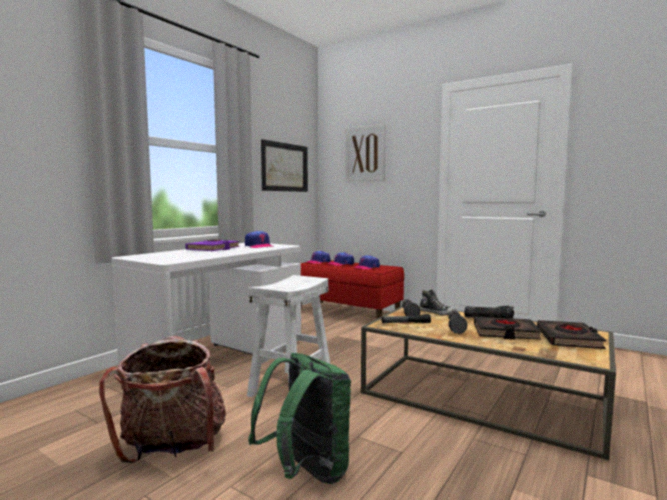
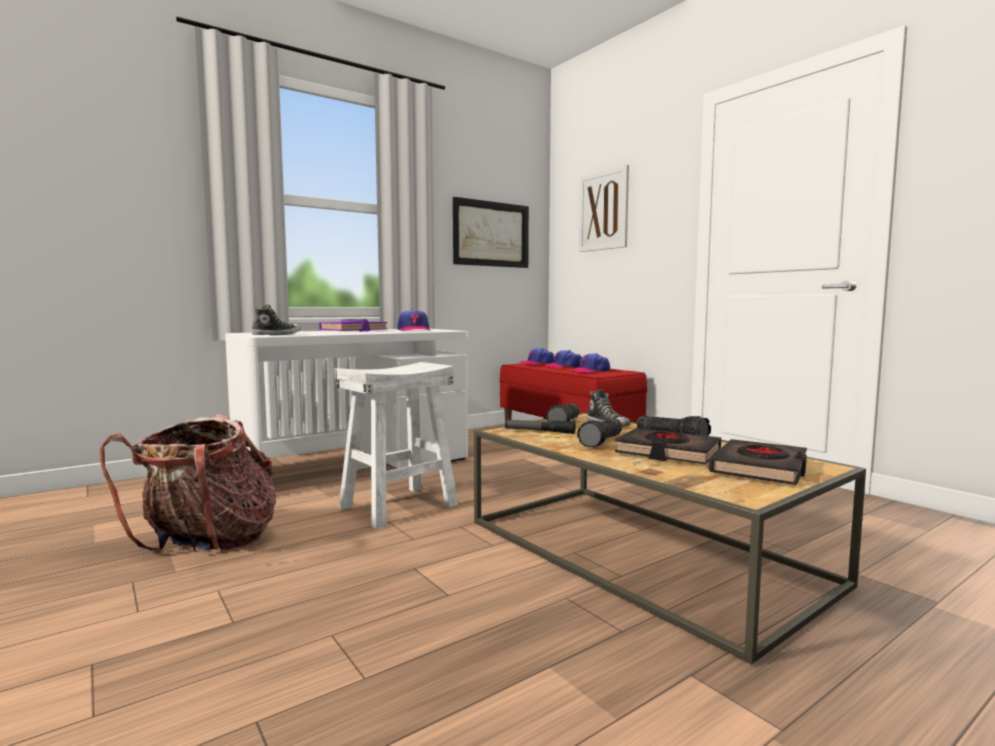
camera: 20 degrees right, 0 degrees up
(173, 259) = (276, 335): none -> shoe
(306, 472) = (310, 593): green backpack -> none

